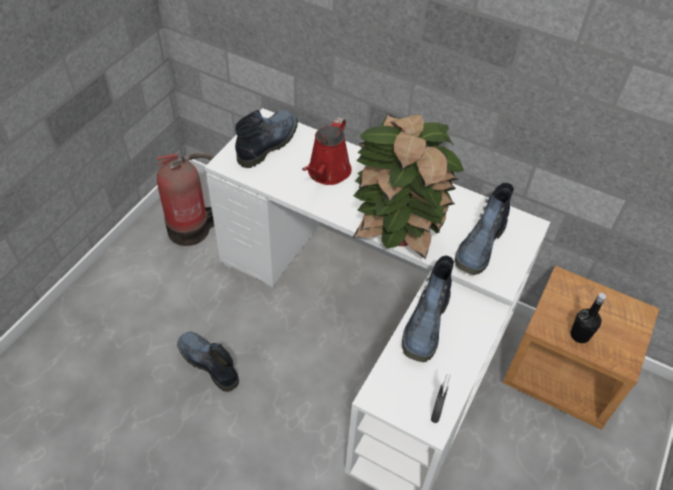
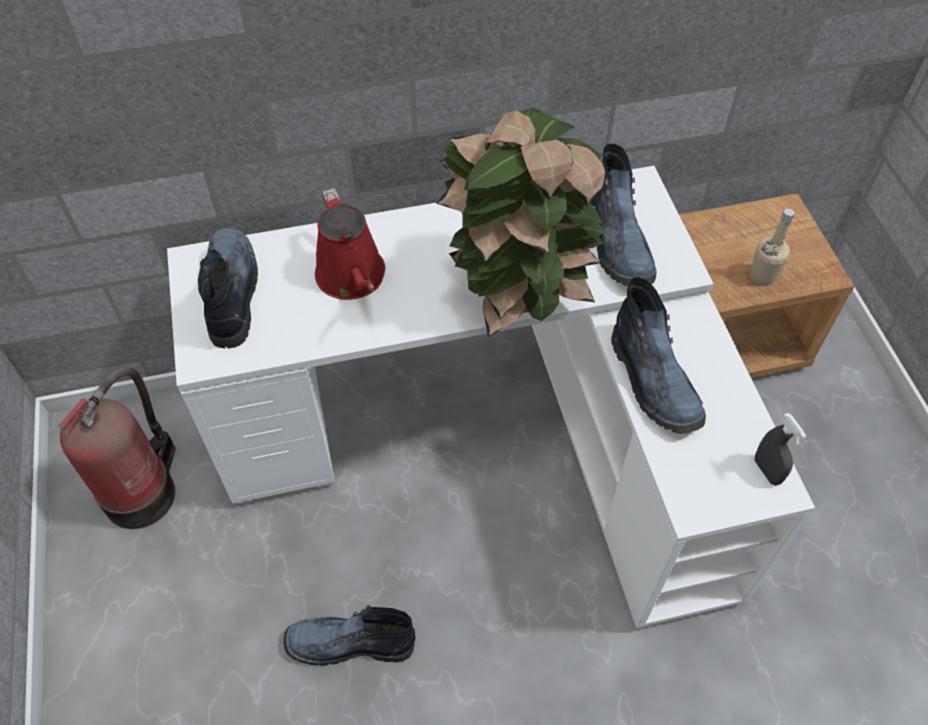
camera: 40 degrees left, 5 degrees up
(579, 335) = (762, 276): black bottle -> beige bottle

